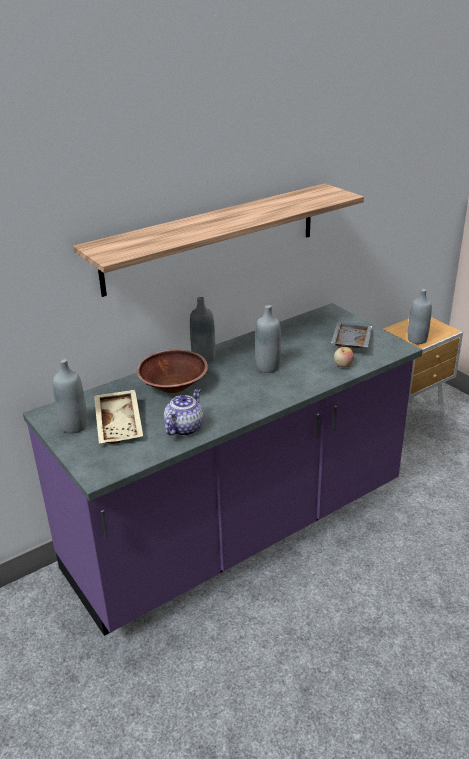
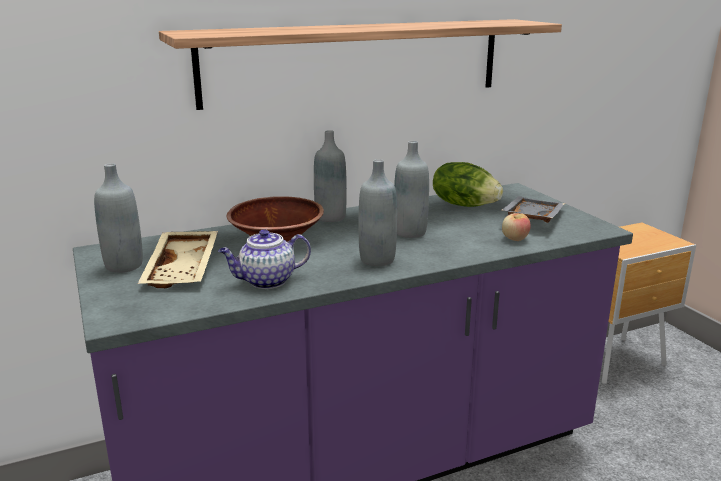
camera: 10 degrees right, 10 degrees down
(184, 427) = (266, 281): teapot -> teapot turned 150 degrees counterclockwise
(298, 333) = (464, 204): none -> lettuce
(417, 340) = (631, 247): grey bottle -> grey bottle (377, 260)

